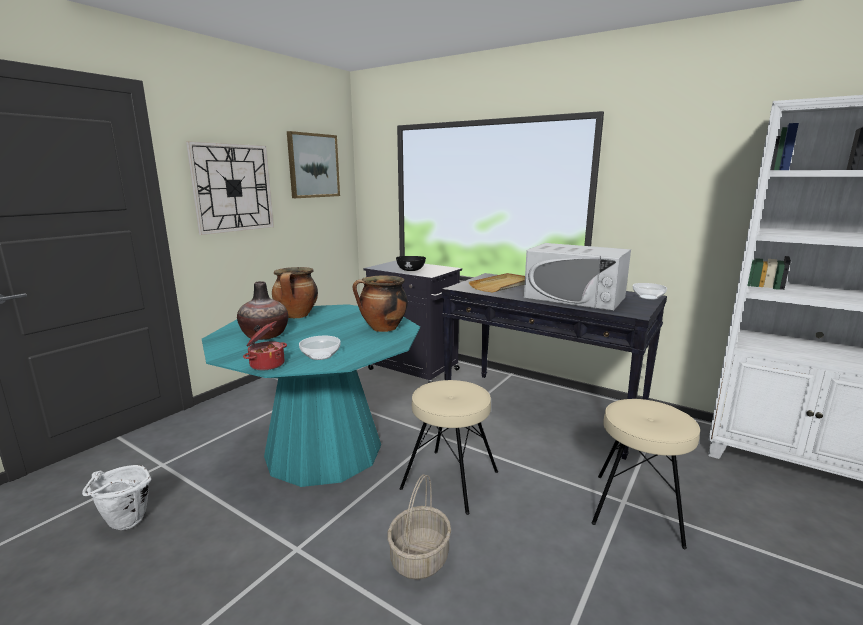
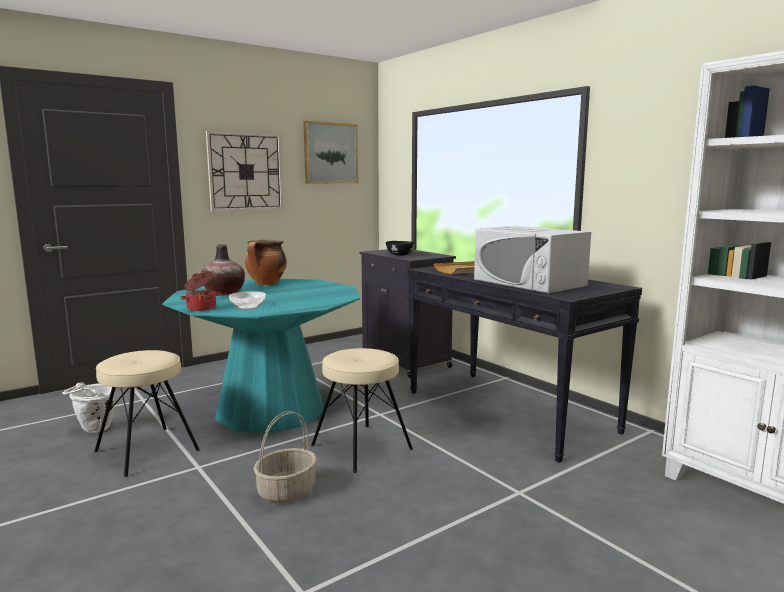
camera: 20 degrees right, 5 degrees down
(382, 329) = (324, 296): cooking pot -> none
(637, 508) = (528, 500): beige stool -> beige stool (147, 450)
(648, 297) = (615, 287): bowl -> none

